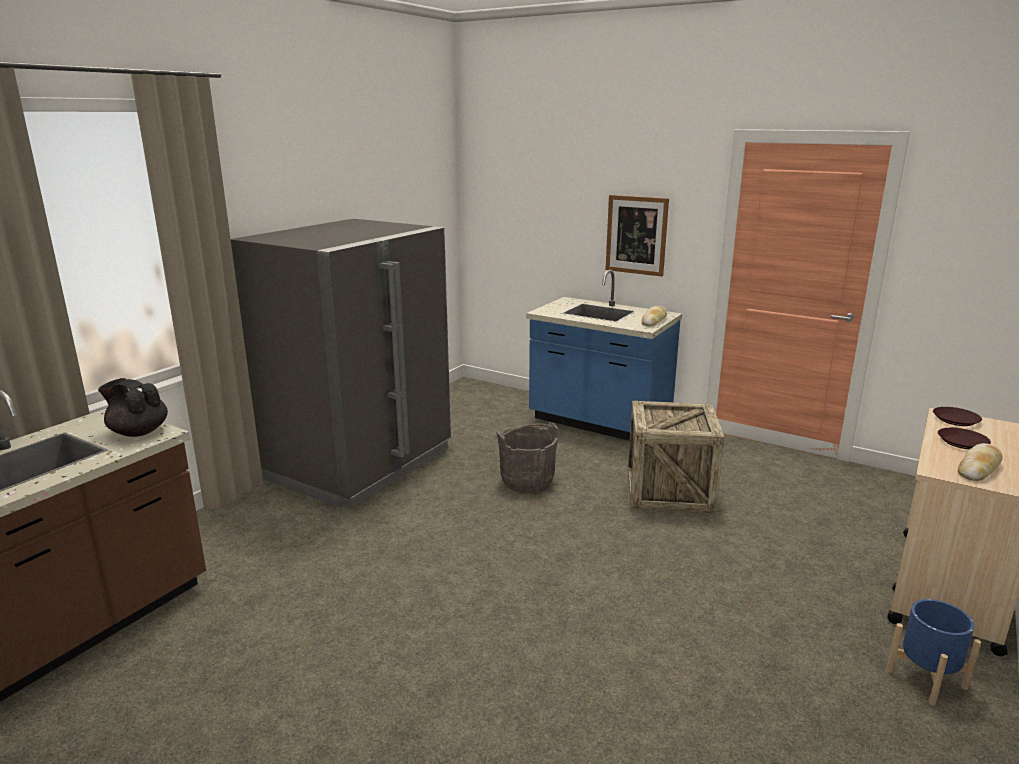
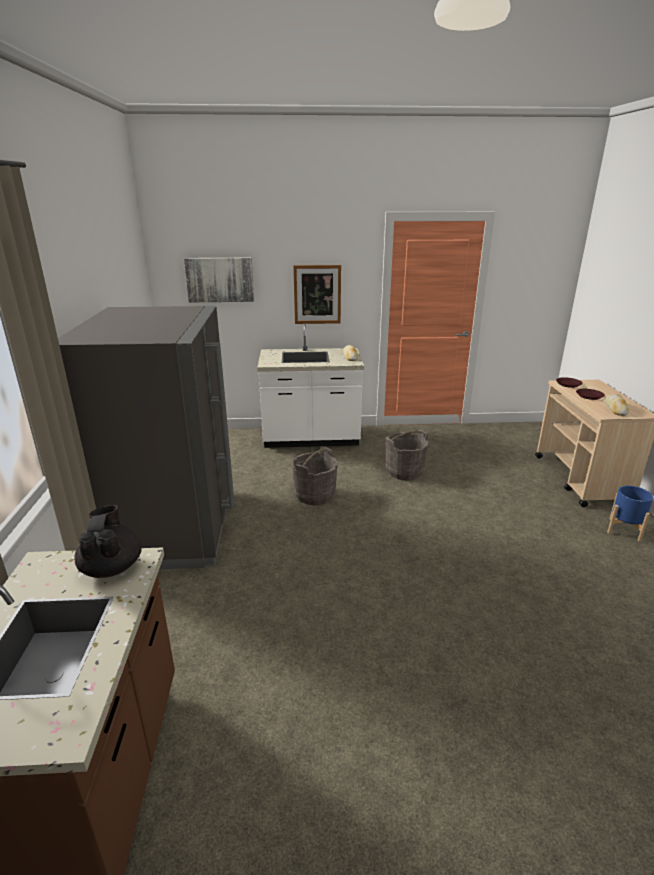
camera: 35 degrees left, 5 degrees up
(138, 432) = (112, 567): black teapot -> black teapot turned 90 degrees clockwise
(527, 206) = (220, 279): none -> picture
(599, 423) = (311, 439): blue counter -> white counter
(669, 490) = (404, 471): crate -> grey bucket

